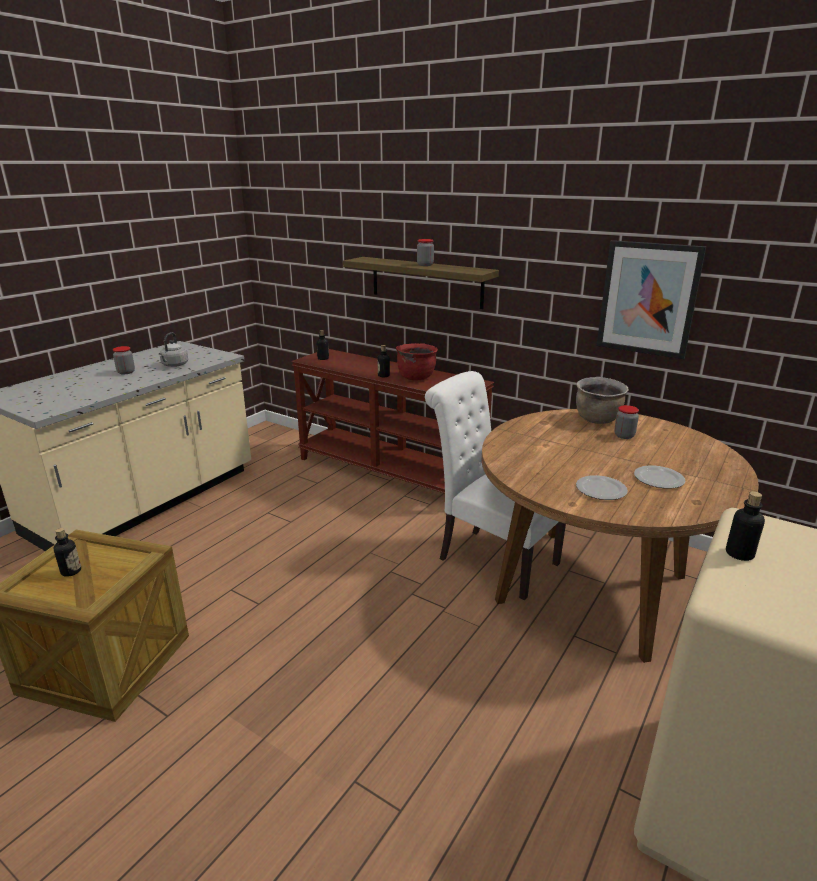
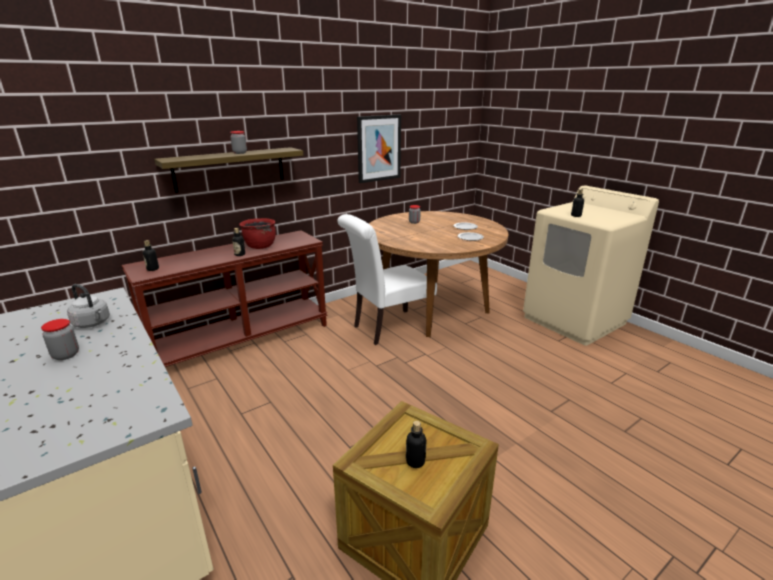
camera: 70 degrees left, 0 degrees up
(597, 419) = (389, 222): brown cooking pot -> none

